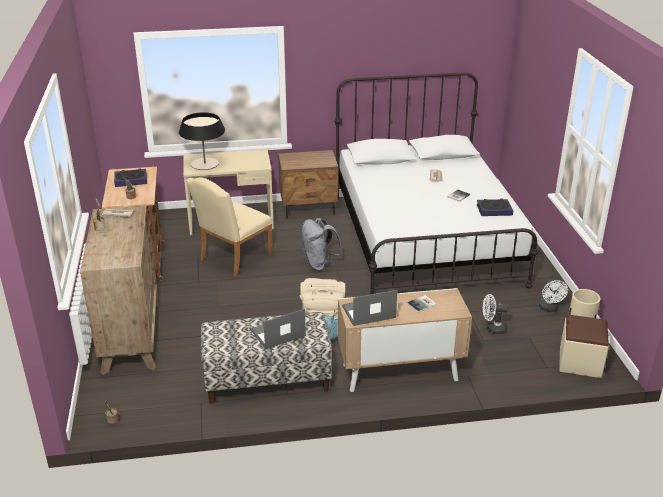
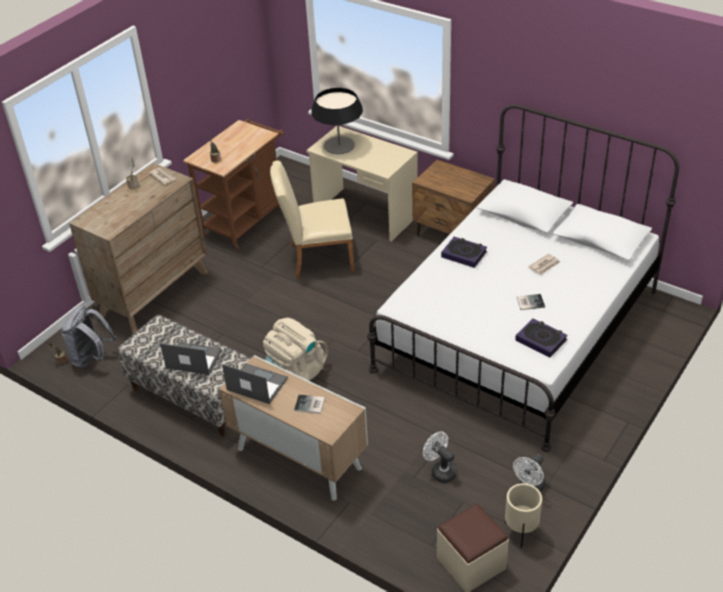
camera: 45 degrees right, 10 degrees up
(131, 180) = (238, 140): book -> book (464, 254)
(319, 264) = (380, 304): grey backpack -> grey backpack (92, 358)

